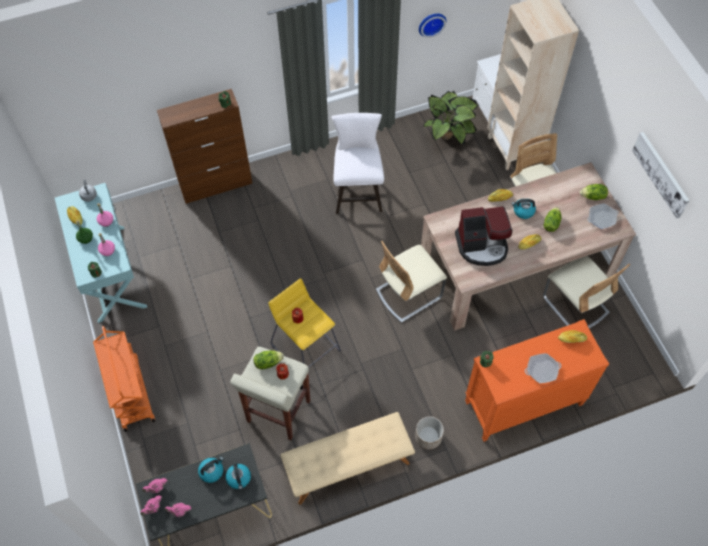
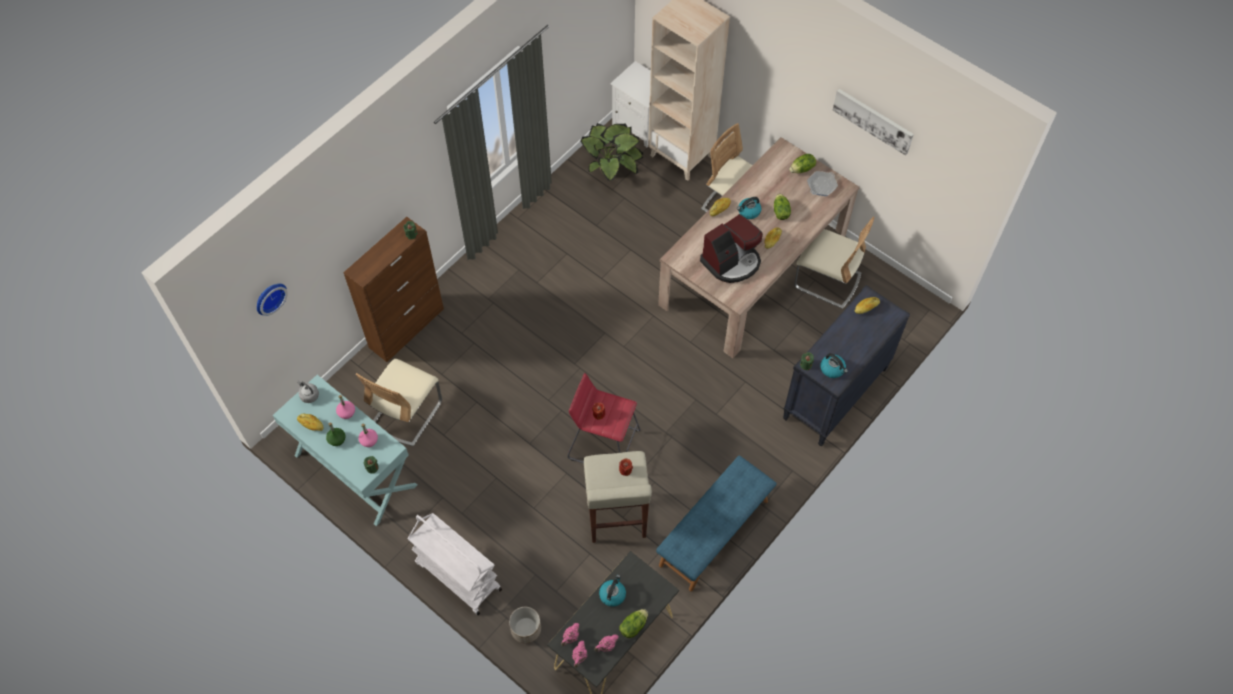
camera: 30 degrees left, 0 degrees up
(130, 393) = (457, 576): orange cart -> white cart
(239, 478) = (642, 587): kettle -> kettle (832, 369)
(268, 362) = (604, 466): lettuce -> lettuce (633, 626)
(306, 347) = (604, 444): yellow stool -> red stool
(348, 467) = (714, 533): beige bench -> blue bench
(358, 192) = (557, 268): white stool -> none
(408, 293) = (669, 344): beige chair -> beige chair (406, 413)
(428, 437) = (769, 468): planter -> planter (525, 629)
(431, 23) = (566, 64): wall clock -> wall clock (269, 297)
(523, 404) = (835, 394): orange dresser -> black dresser
(542, 370) = (858, 347): frying pan -> none

